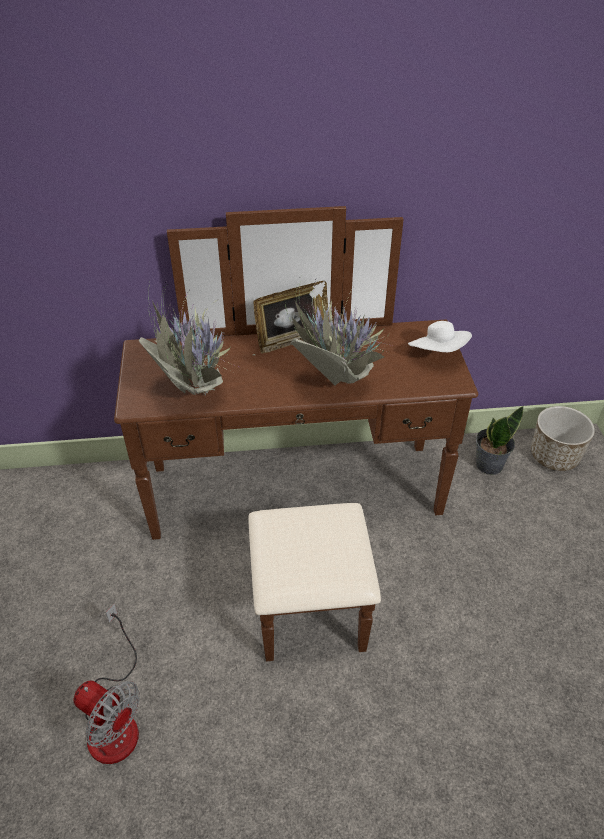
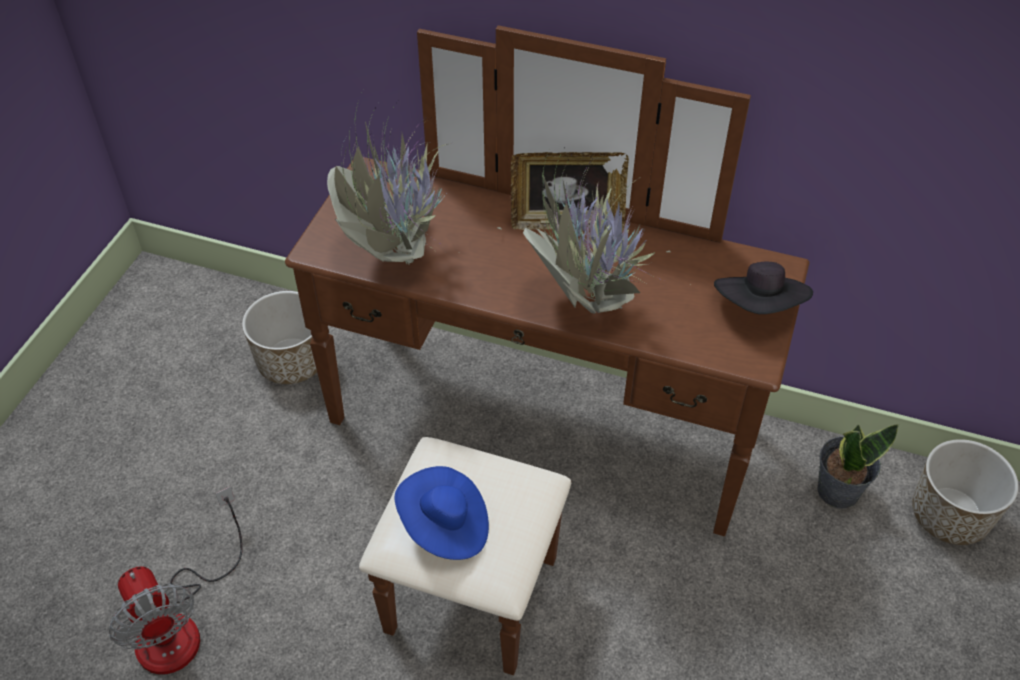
camera: 25 degrees right, 5 degrees up
(102, 510) = (292, 362): none -> planter
(303, 561) = (445, 527): none -> blue hat
(438, 353) = (759, 307): white hat -> black hat

